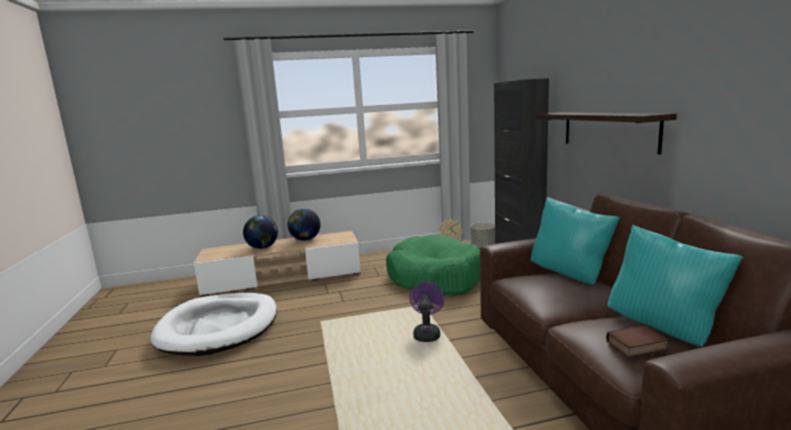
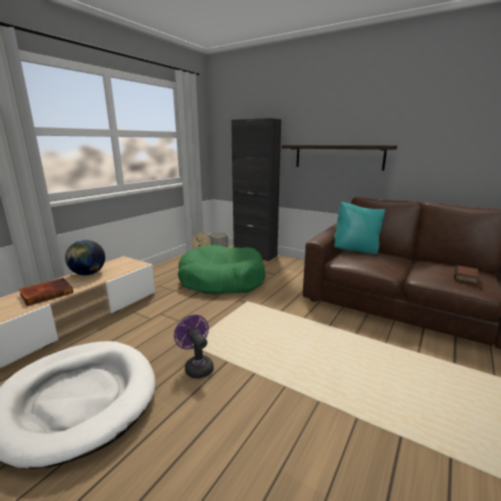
camera: 45 degrees left, 5 degrees up
(263, 247) = (47, 293): globe -> book
(427, 333) = (283, 319): purple fan -> purple fan (197, 366)
(664, 328) = (445, 266): turquoise pillow -> none

